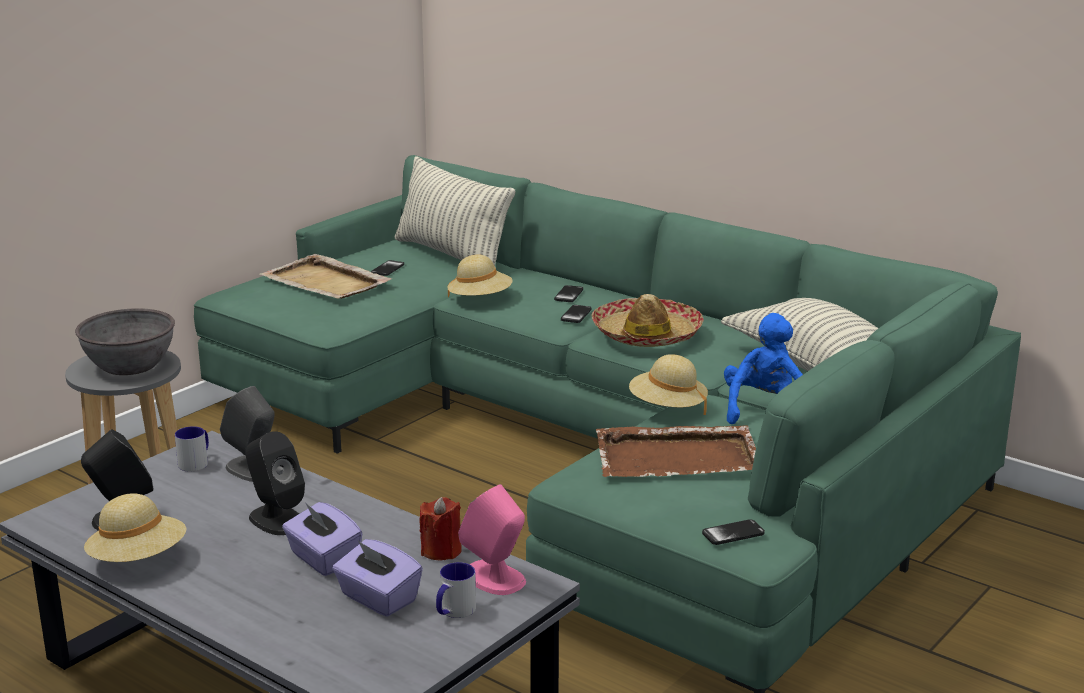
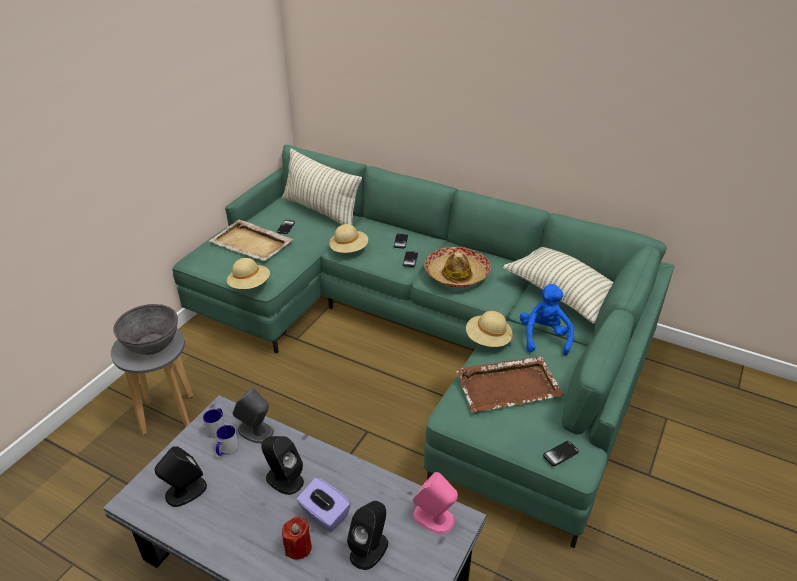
camera: 10 degrees left, 15 degrees up
(138, 559) = (206, 532): beige hat -> beige hat (249, 285)
(378, 599) = (369, 549): purple tissue box -> black speaker
(441, 551) = (394, 495): red candle -> red candle (298, 547)
(454, 611) = (419, 554): mug -> mug (227, 450)

